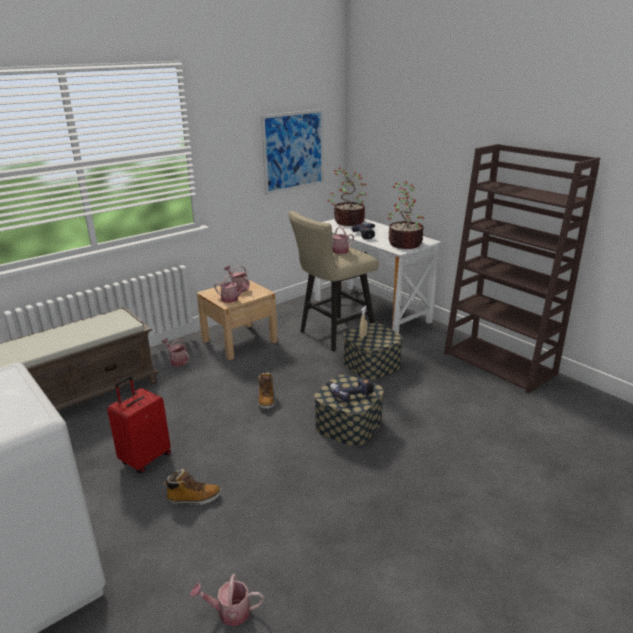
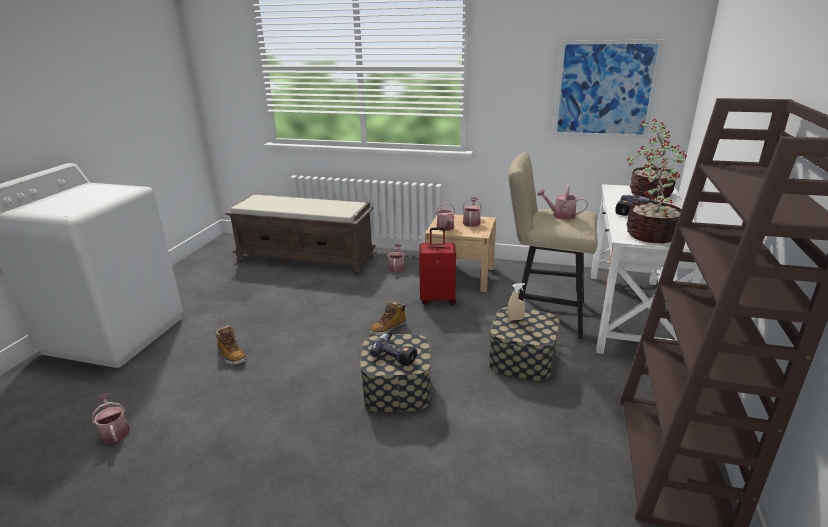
camera: 55 degrees right, 0 degrees up
(145, 459) = (263, 314): red suitcase -> red suitcase (438, 299)

